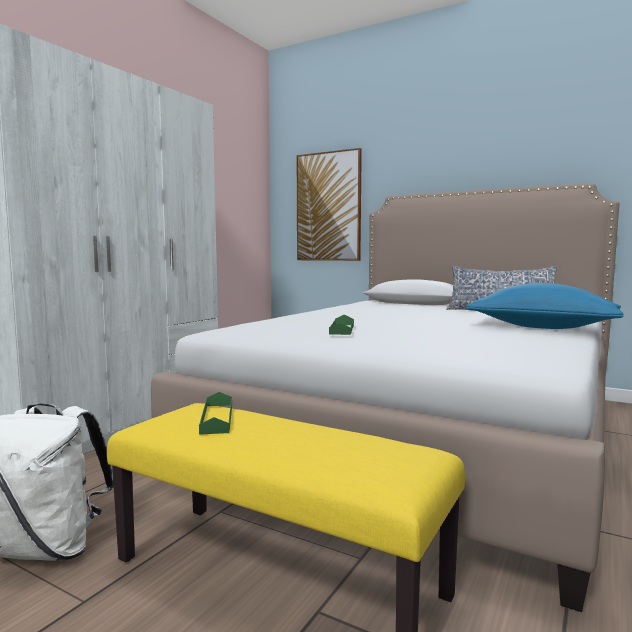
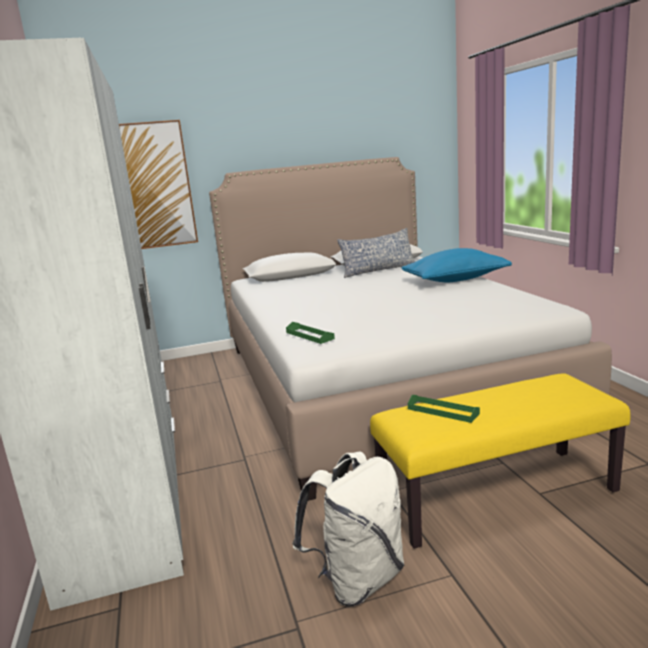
camera: 45 degrees left, 10 degrees up
(342, 329) = (387, 318): green tray -> green tray (309, 335)

